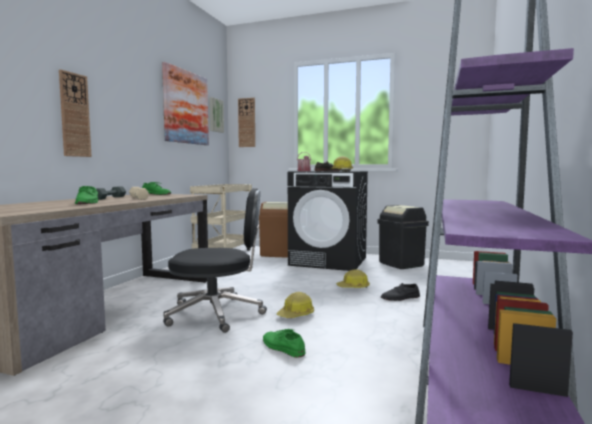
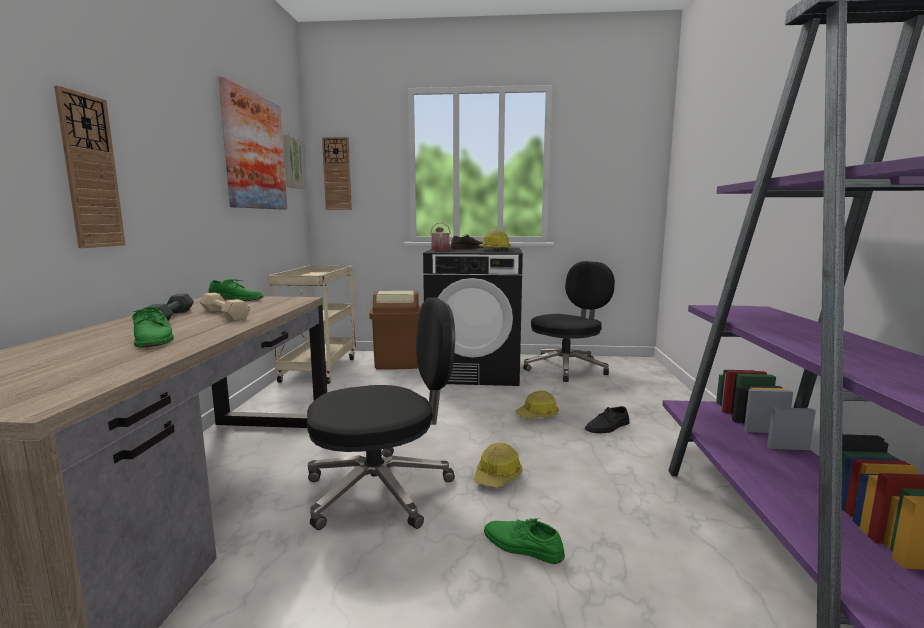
camera: 15 degrees left, 5 degrees up
(401, 264) = (567, 368): black trash can -> black office chair

